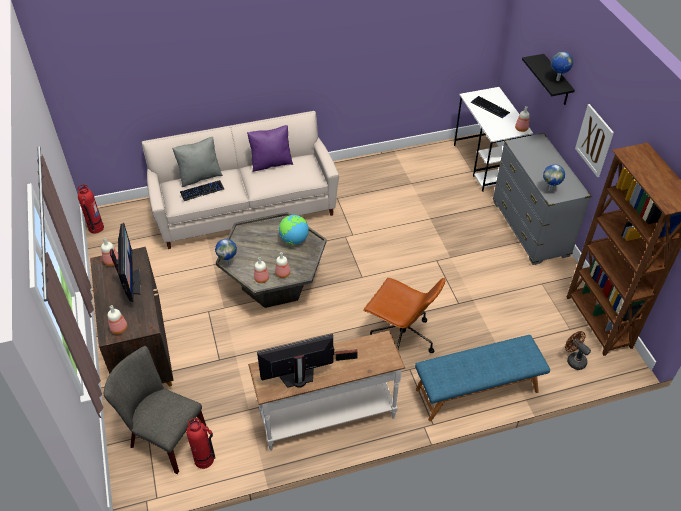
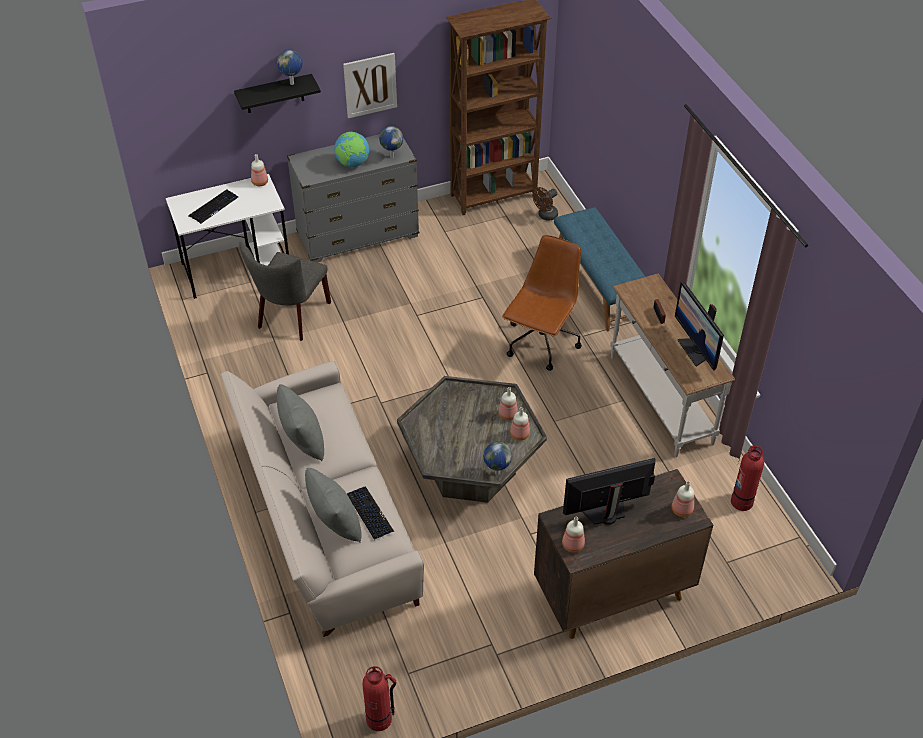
camera: 95 degrees left, 0 degrees up
(164, 437) = (725, 545): grey chair -> grey chair (291, 317)
(271, 163) = (302, 441): purple pillow -> grey pillow
(294, 240) = (447, 409): globe -> globe (352, 163)

